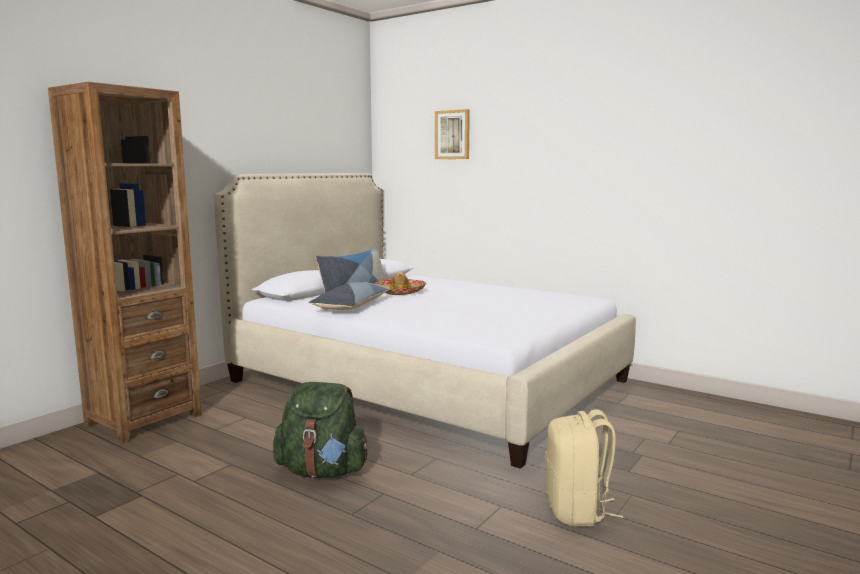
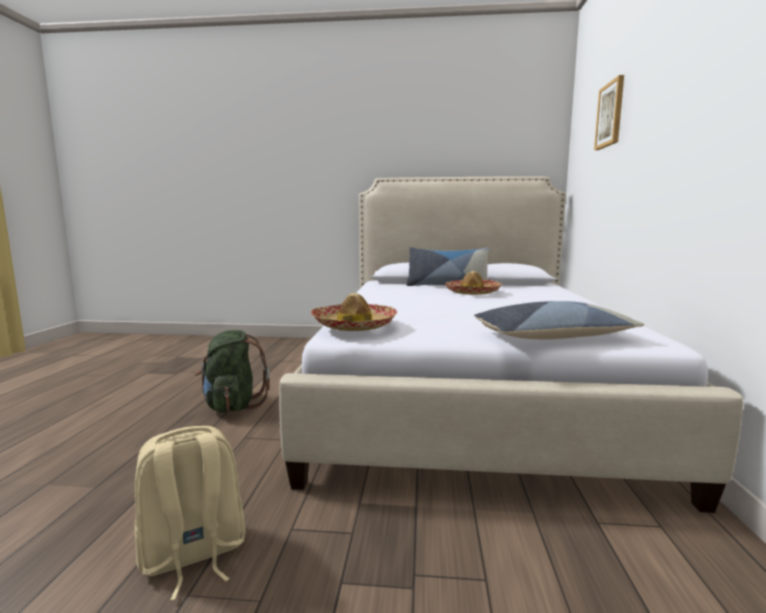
camera: 60 degrees right, 0 degrees up
(144, 419) = (280, 344): brown bookcase -> none
(351, 306) = (392, 292): pillow -> pillow (552, 337)
(490, 331) = (353, 325): none -> hat

